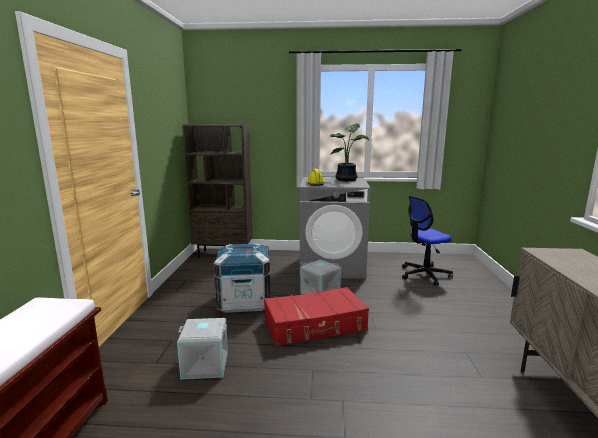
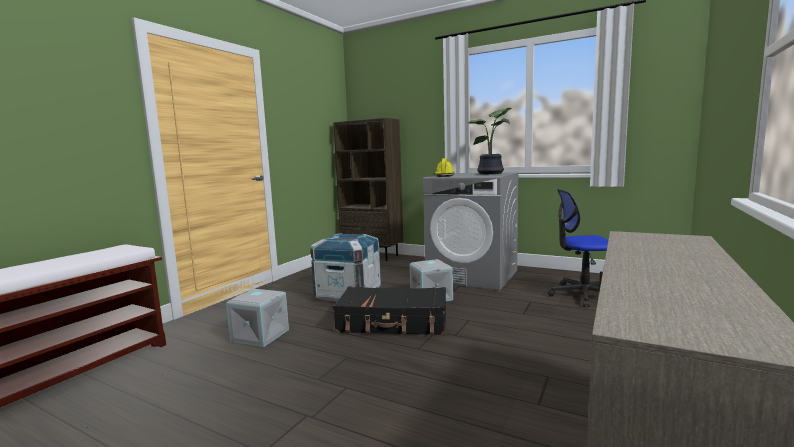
camera: 25 degrees right, 5 degrees down
(315, 326) = (393, 323): red suitcase -> black suitcase

